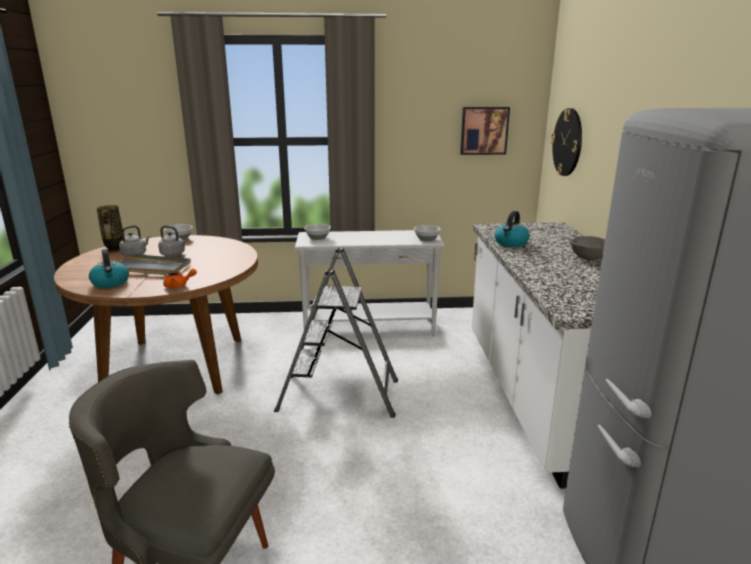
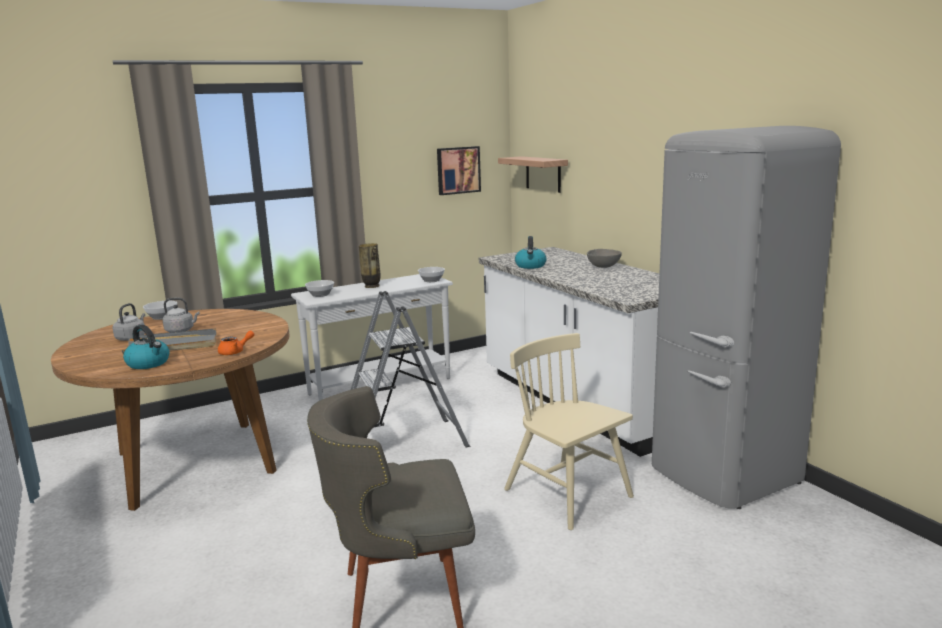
camera: 25 degrees left, 5 degrees down
(115, 250) = (97, 338): vase -> vase (371, 286)
(445, 510) = (568, 494): none -> beige chair
(567, 142) = (543, 174): wall clock -> shelf

